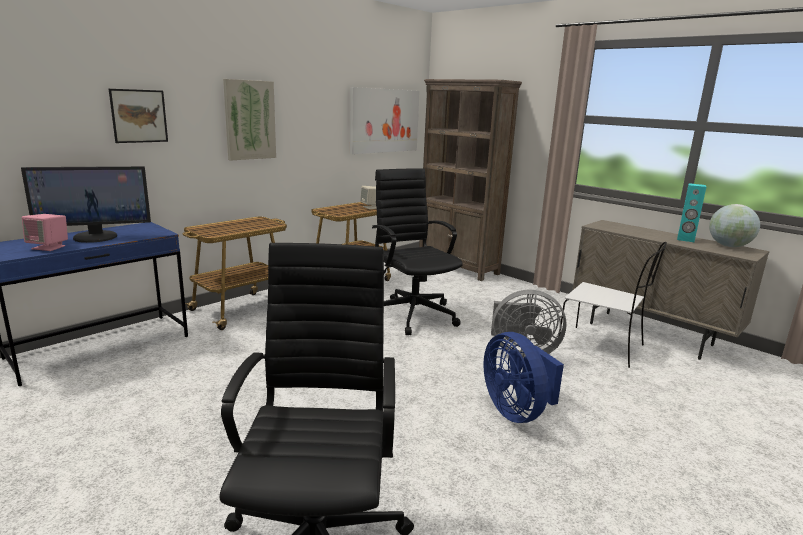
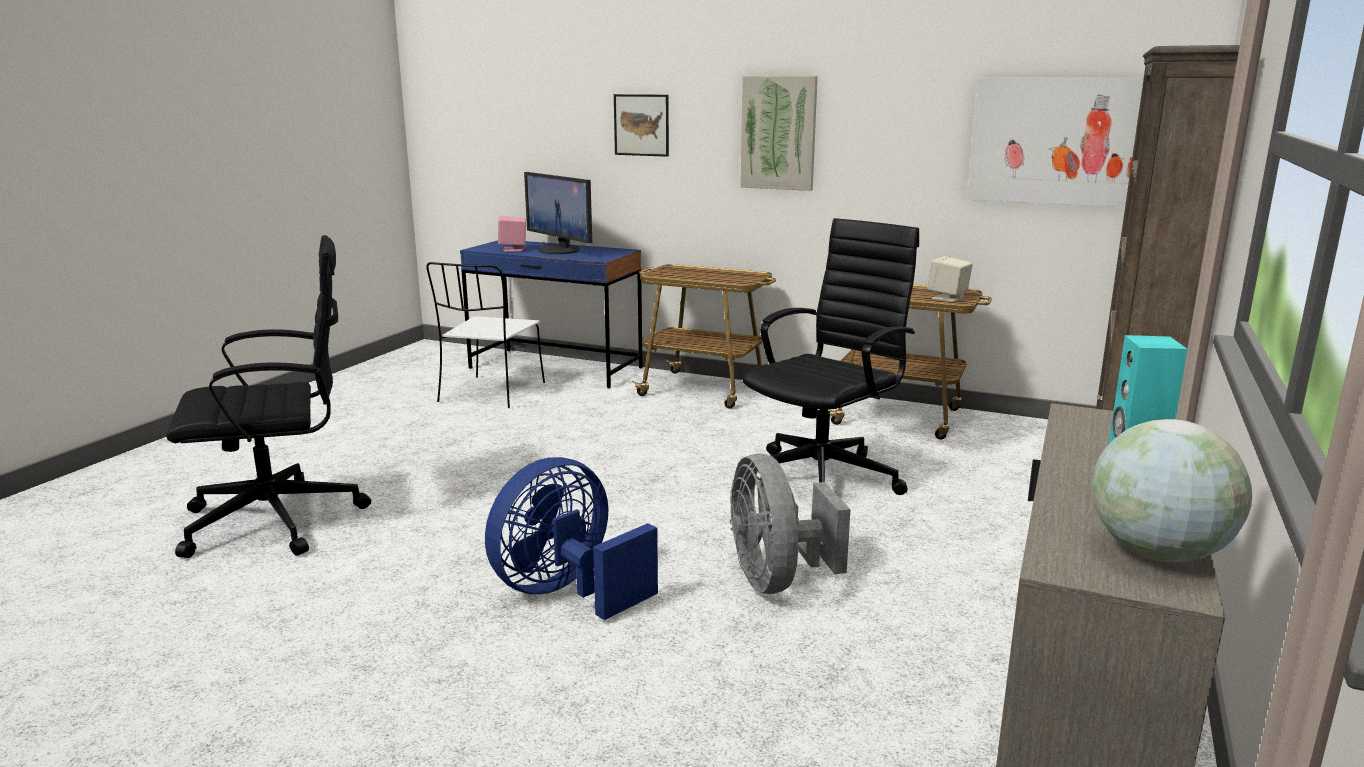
camera: 70 degrees right, 0 degrees up
(602, 347) = (903, 668): white chair -> white chair (491, 393)

